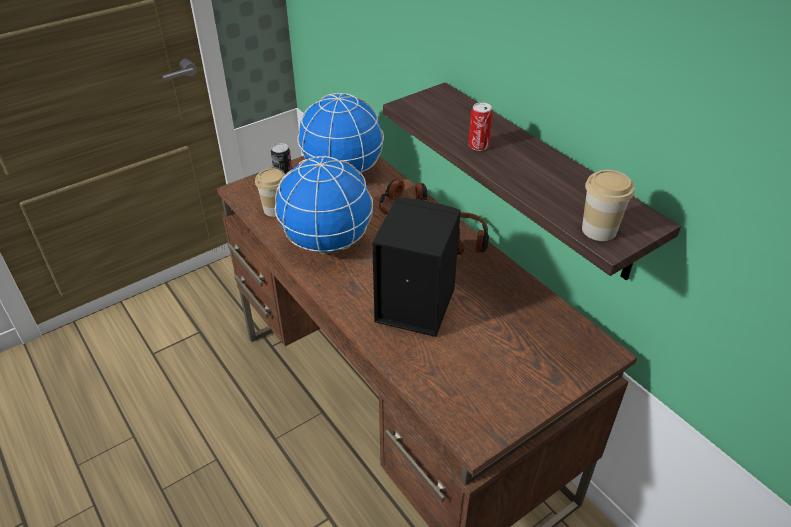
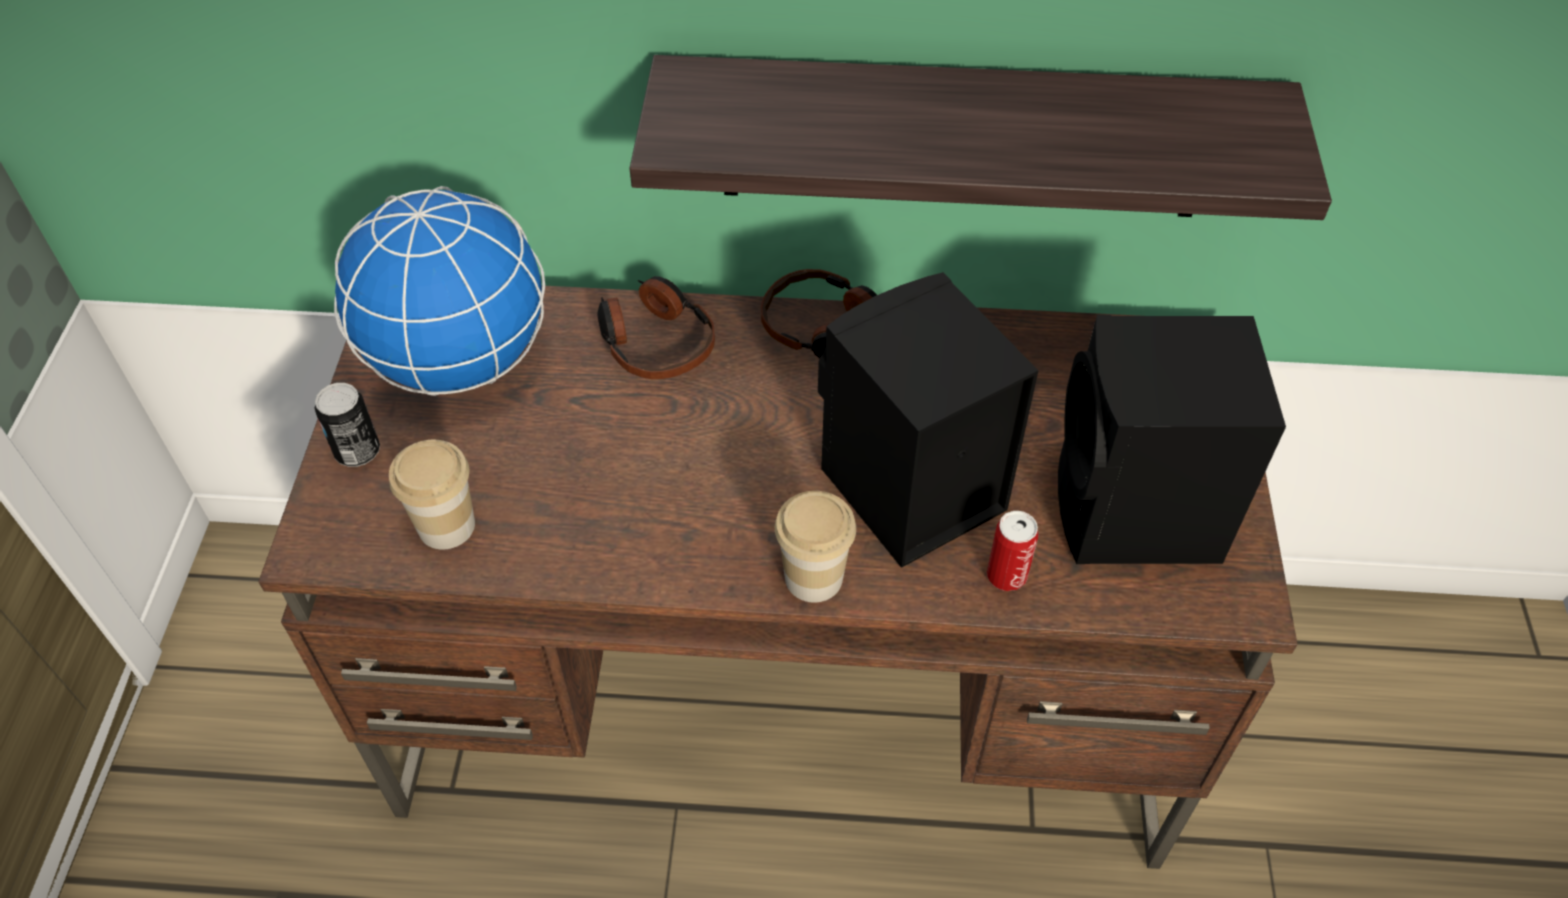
camera: 50 degrees left, 10 degrees up
(327, 242) = (631, 505): globe -> none
(478, 146) = (900, 139): can -> can (1006, 575)
(480, 378) = (1136, 516): none -> black speaker
(599, 230) = (1244, 160): cup -> cup (813, 577)

